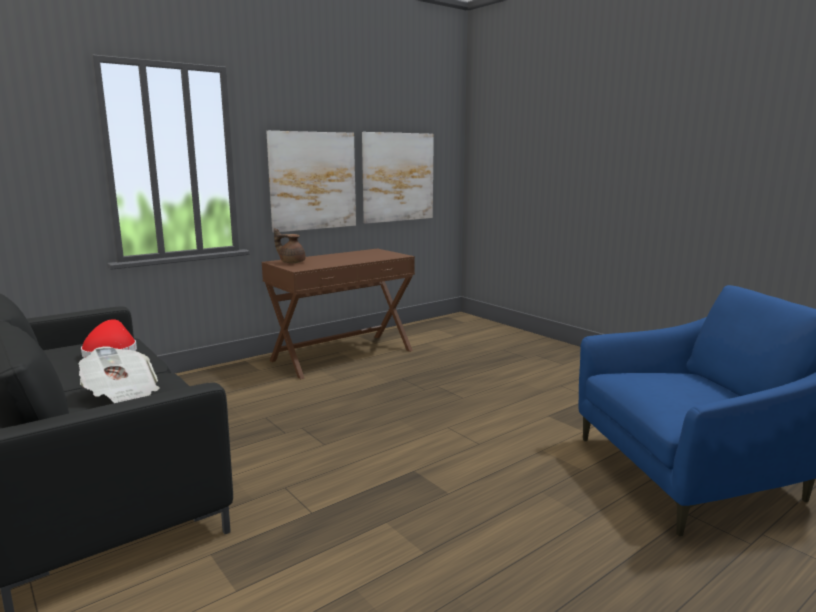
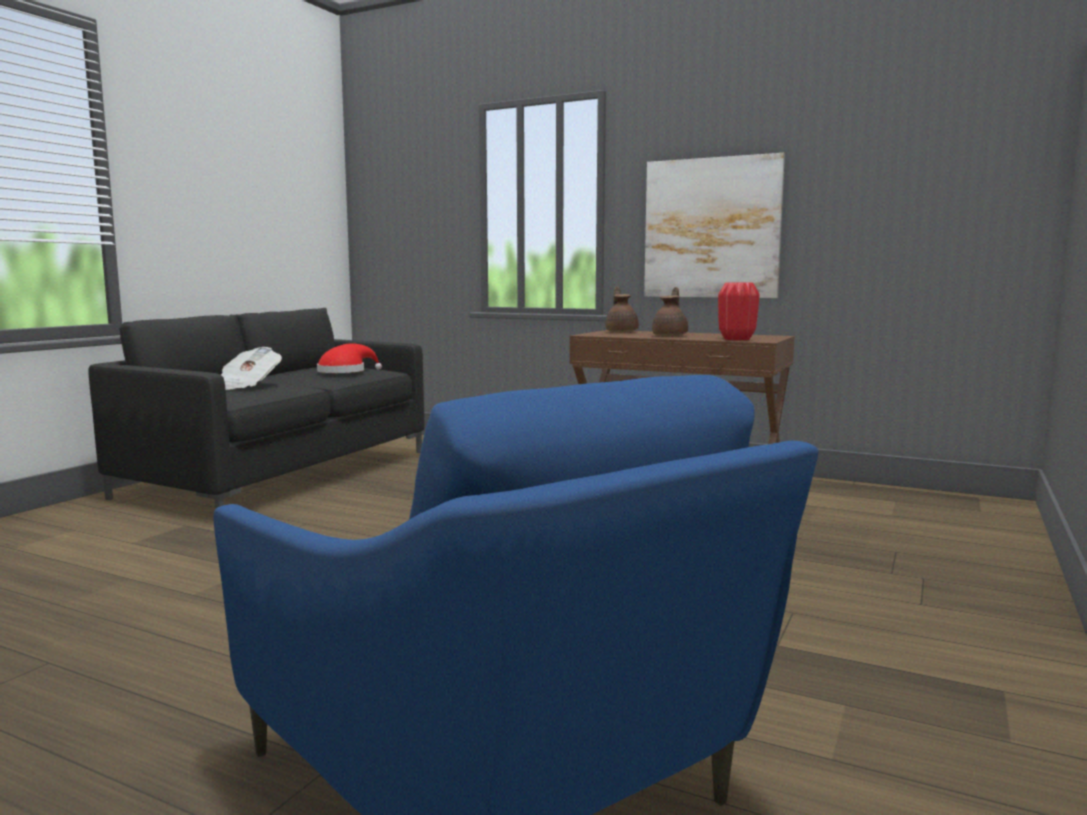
camera: 65 degrees right, 5 degrees down
(341, 260) = (670, 336): none -> brown teapot
(385, 256) = (736, 339): none -> red vase
(398, 177) = (877, 222): picture -> none

